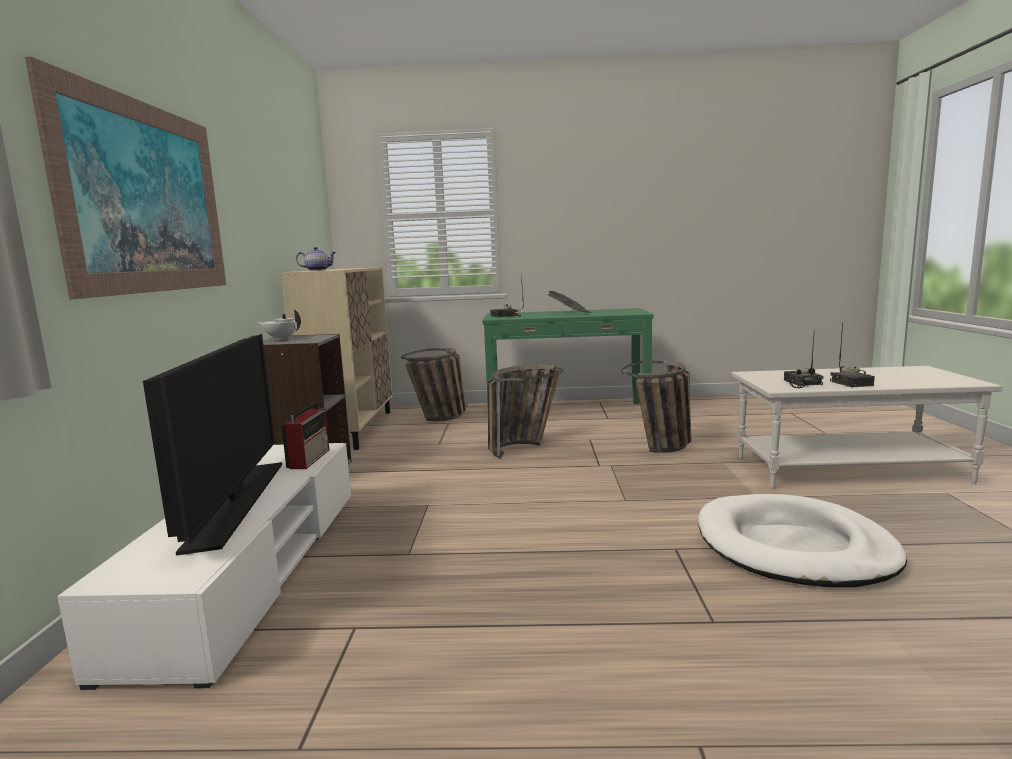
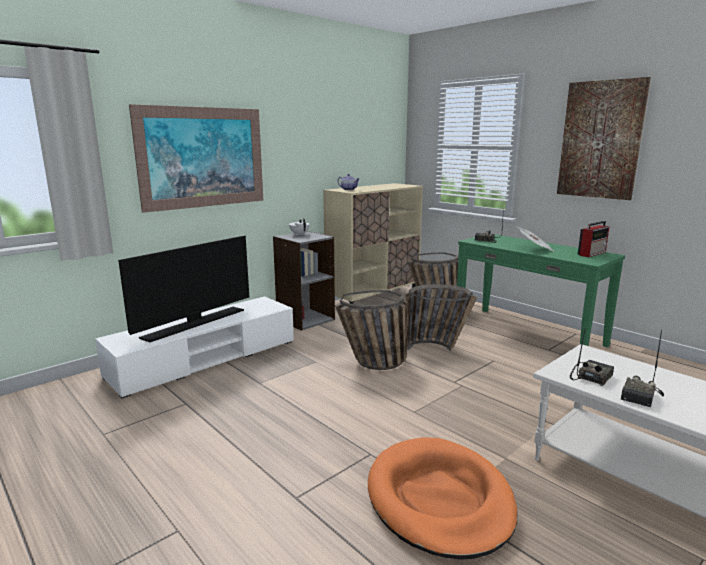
camera: 45 degrees right, 5 degrees up
(310, 458) = (260, 311): radio -> radio (592, 253)
(589, 199) = (600, 140): none -> picture
(663, 448) = (531, 391): basket -> basket (372, 364)
(794, 547) = (439, 499): white dog bed -> orange dog bed

